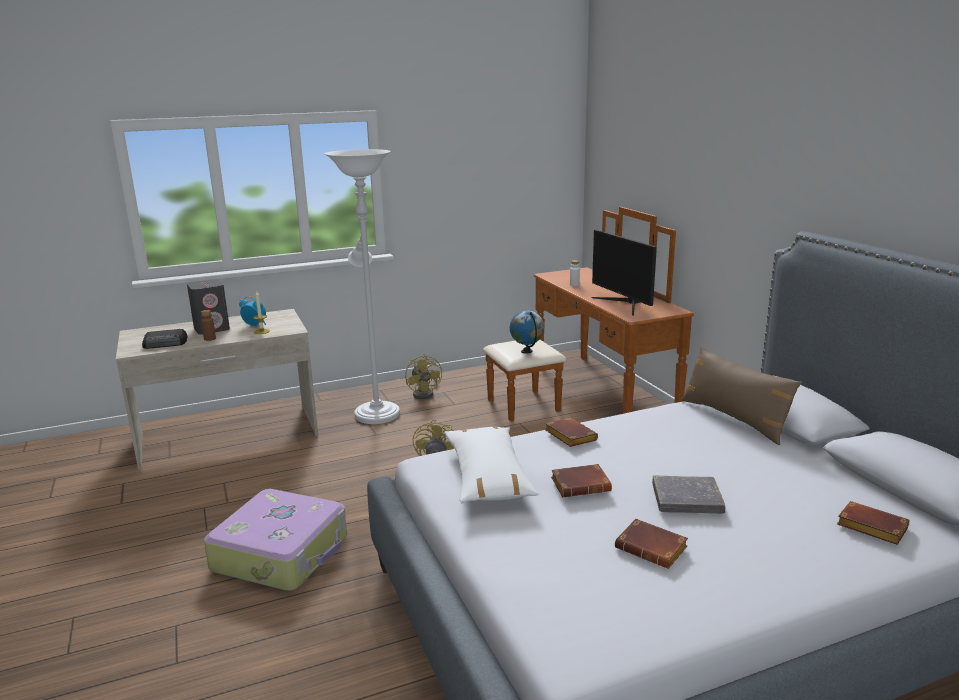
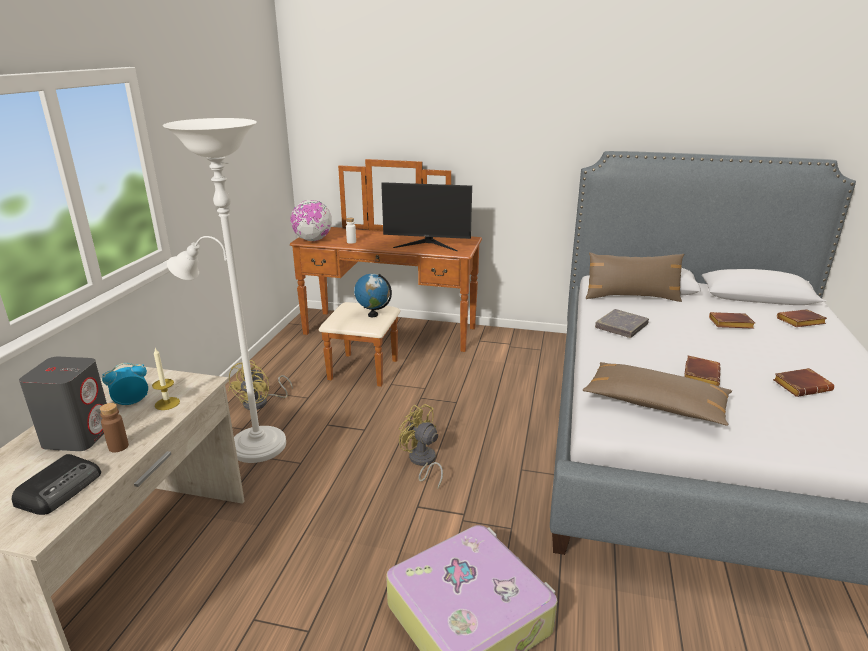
camera: 55 degrees left, 5 degrees up
(425, 393) = (261, 403): yellow fan -> yellow fan turned 90 degrees clockwise
(488, 476) = (655, 404): white pillow -> brown pillow
(552, 276) = (313, 240): none -> globe
(568, 436) = (609, 351): brown book -> brown book (729, 324)
(687, 499) = (740, 351): grey book -> grey book (621, 326)

